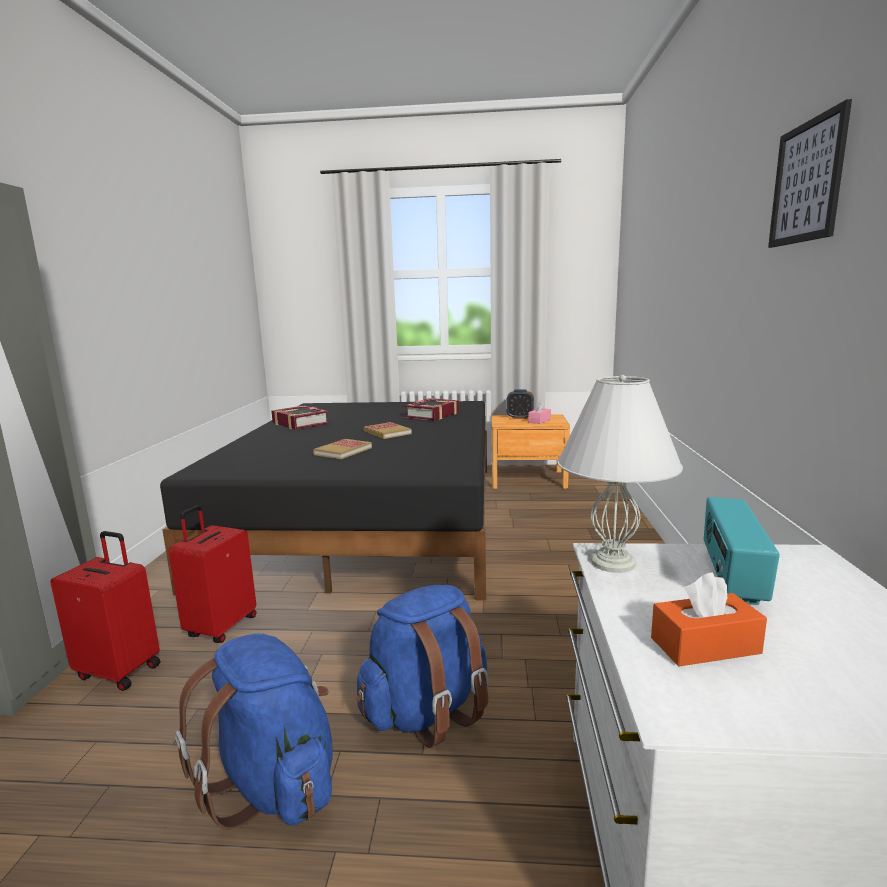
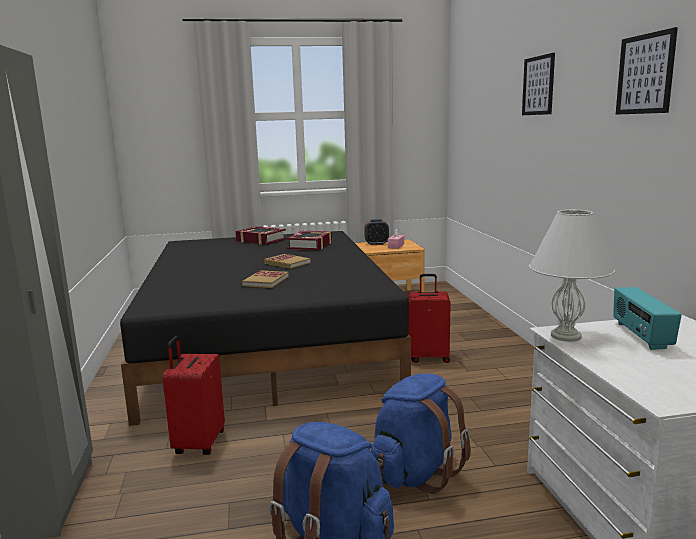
camera: 15 degrees left, 0 degrees up
(120, 670) = (132, 488): red suitcase -> red suitcase (428, 357)
(300, 423) = (192, 260): book -> book (261, 240)
(693, 221) = (538, 85): none -> picture
(705, 645) = (654, 371): orange tissue box -> none

